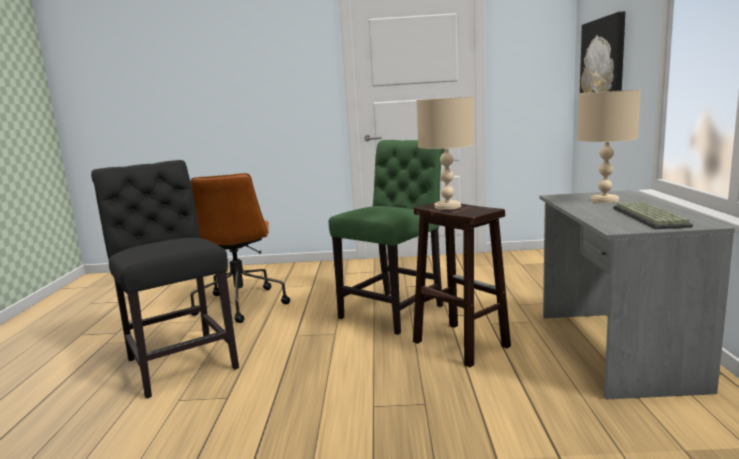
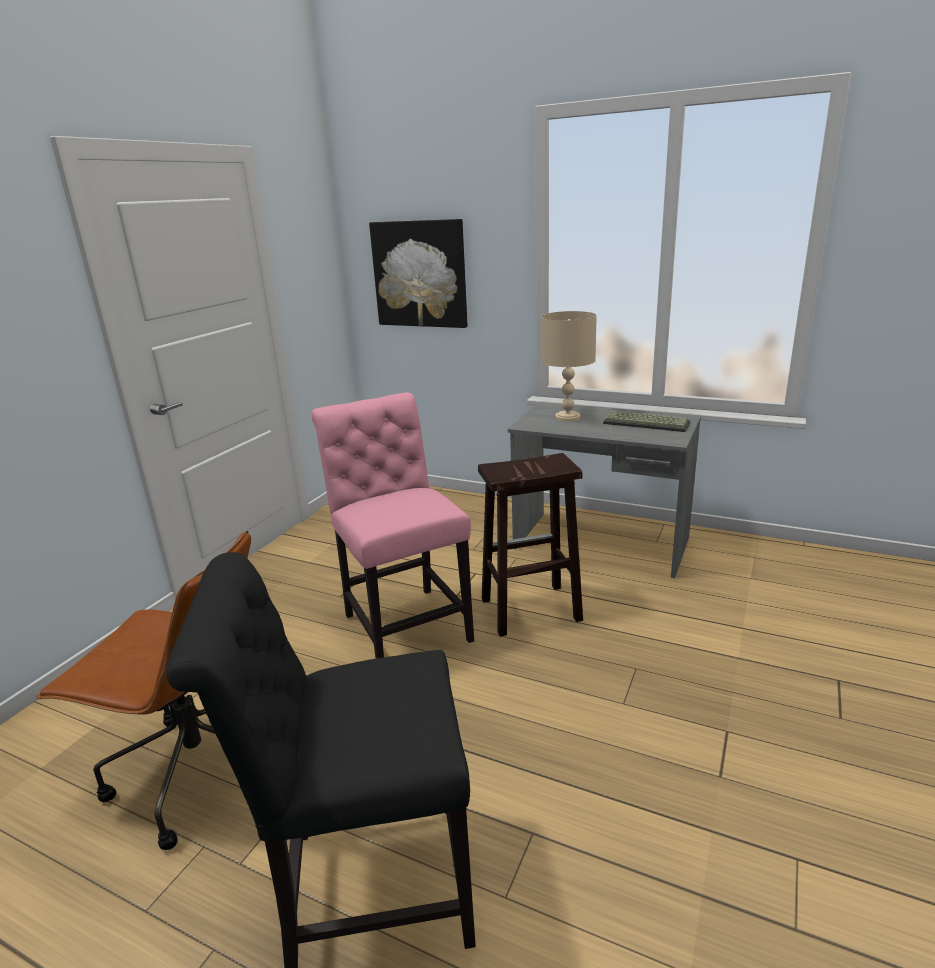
camera: 65 degrees left, 10 degrees up
(395, 310) = (404, 624): green chair -> pink chair
(447, 206) = (515, 470): beige table lamp -> none

